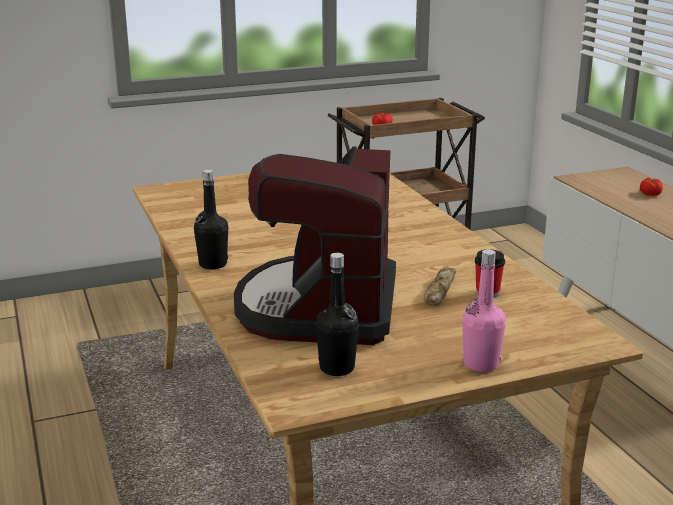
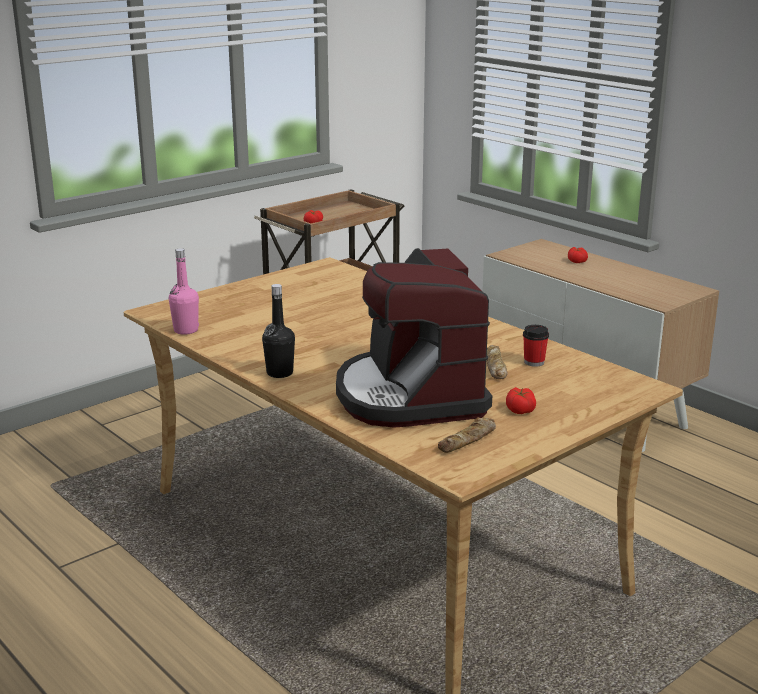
camera: 20 degrees left, 0 degrees up
(337, 368) = (468, 440): black bottle -> bread
(425, 343) = (520, 409): none -> tomato
(481, 364) = (575, 418): pink bottle -> pink bottle (186, 330)

